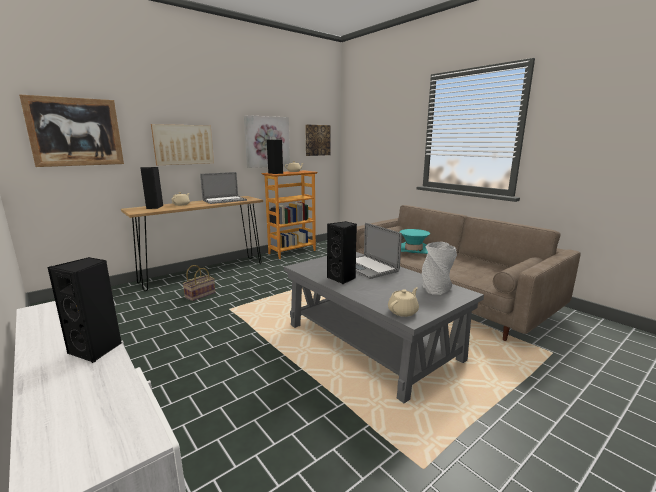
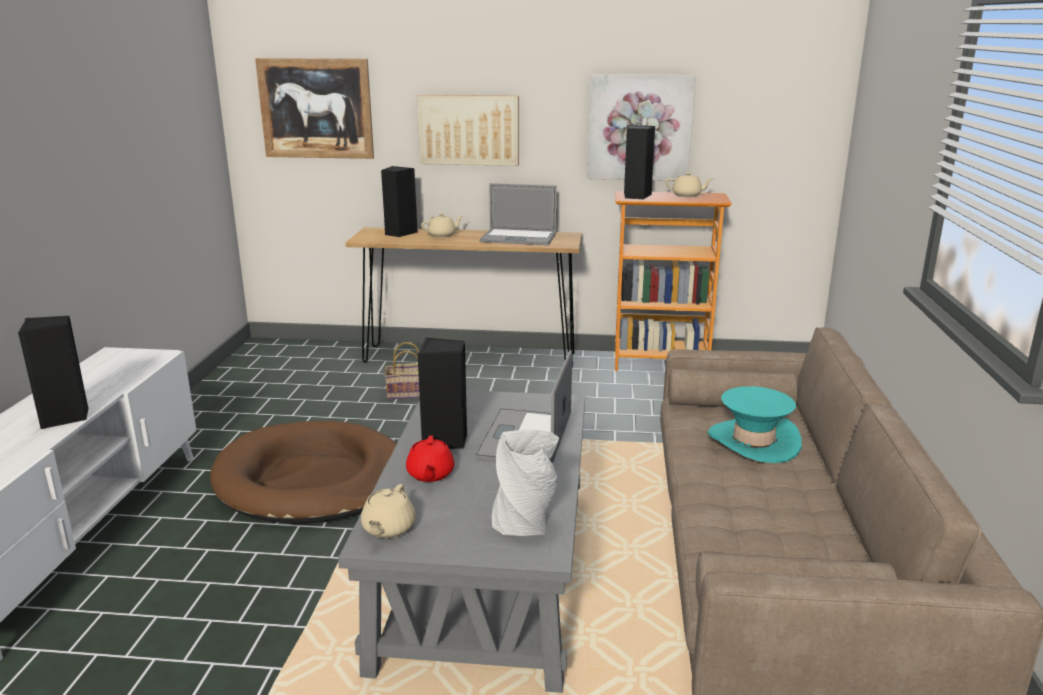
camera: 45 degrees right, 5 degrees up
(219, 347) = (312, 480): none -> brown dog bed
(317, 140) = (776, 125): picture -> none
(367, 290) = (430, 474): none -> red teapot
(403, 311) = (388, 528): beige teapot -> beige teapot turned 105 degrees clockwise

